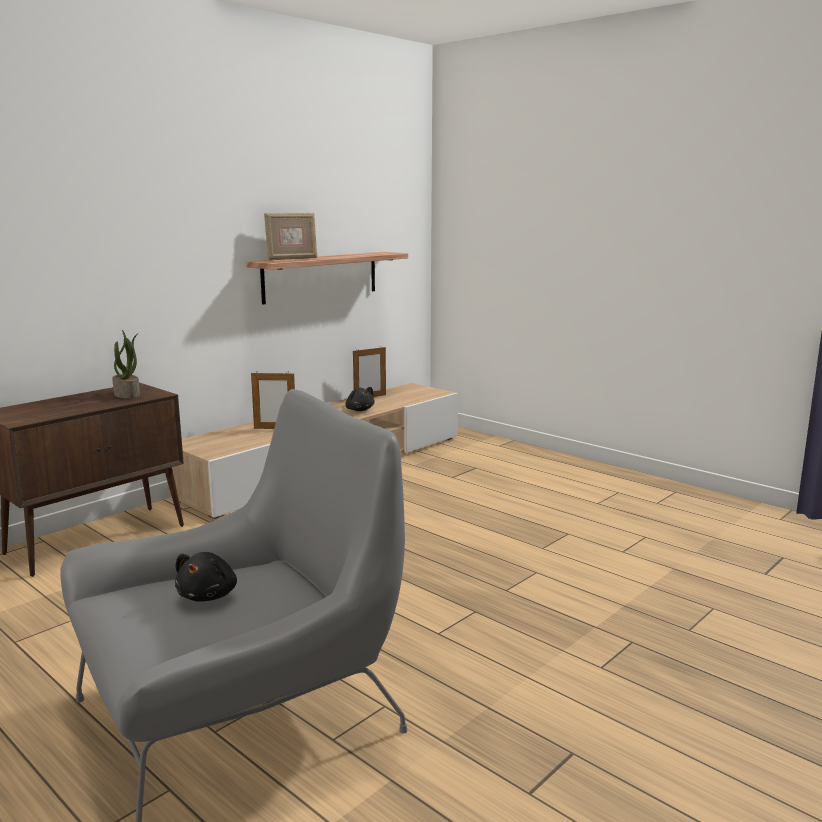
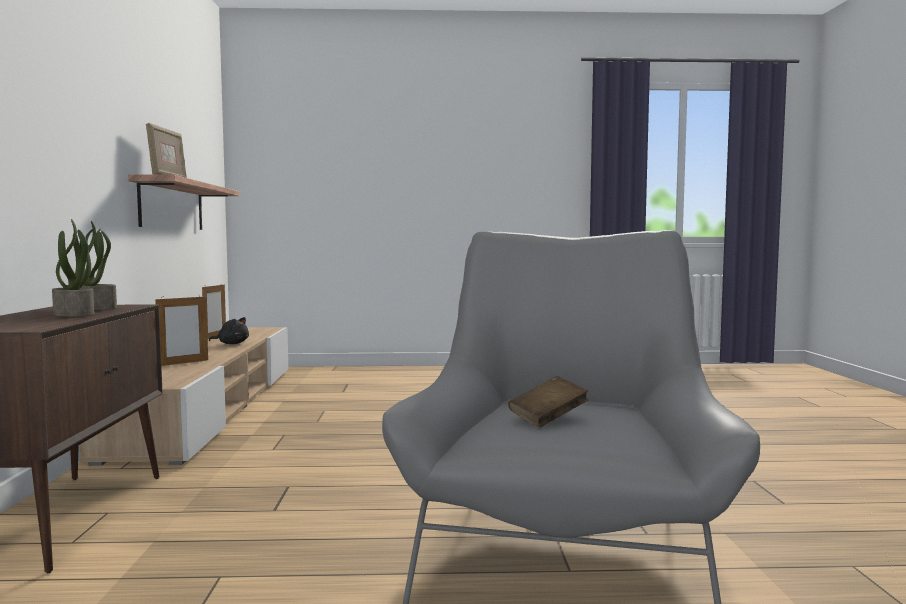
camera: 45 degrees left, 10 degrees down
(93, 403) = (75, 314): none -> potted plant
(209, 595) = (548, 418): black plush toy -> brown book

